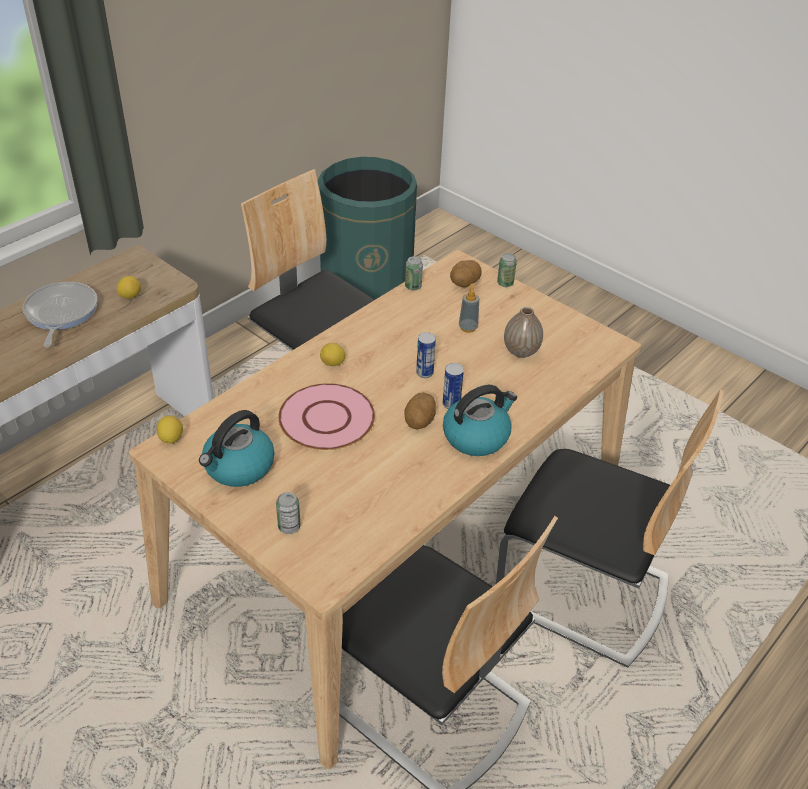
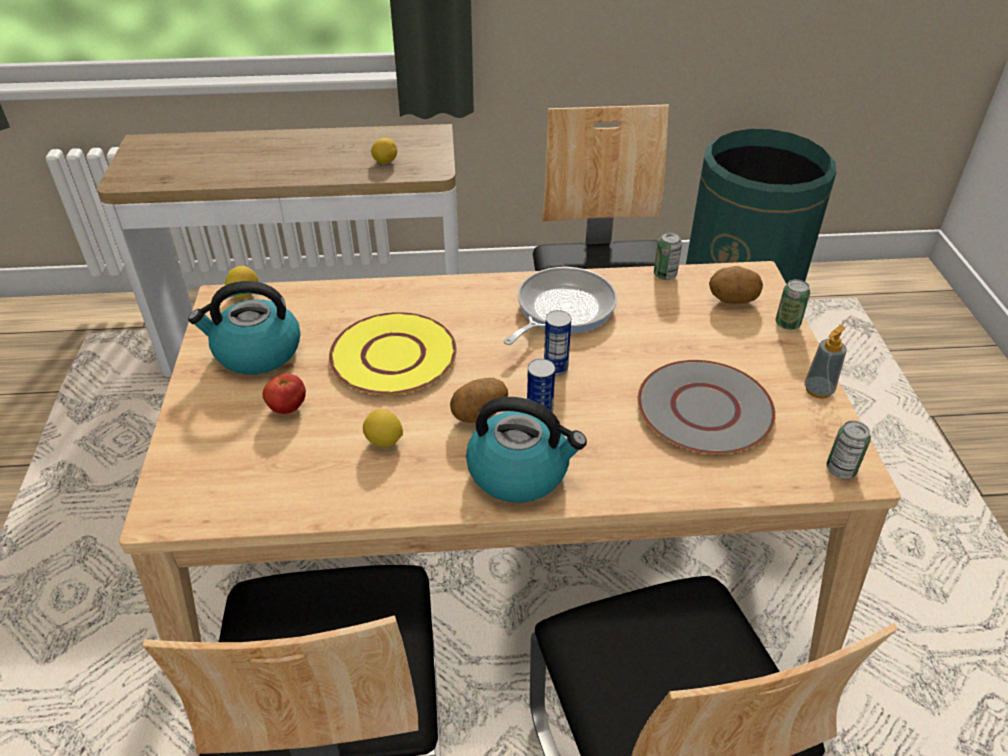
camera: 45 degrees right, 0 degrees up
(60, 313) = (314, 152): frying pan -> frying pan (561, 309)
(289, 527) = (215, 436): can -> can (840, 469)
(308, 484) = (287, 408): none -> tomato
(326, 418) = (394, 355): pink plate -> yellow plate
(333, 364) = (473, 307): lemon -> lemon (384, 441)
(468, 327) = (672, 348): soap dispenser -> soap dispenser (818, 390)
(521, 351) = (705, 409): vase -> grey plate

